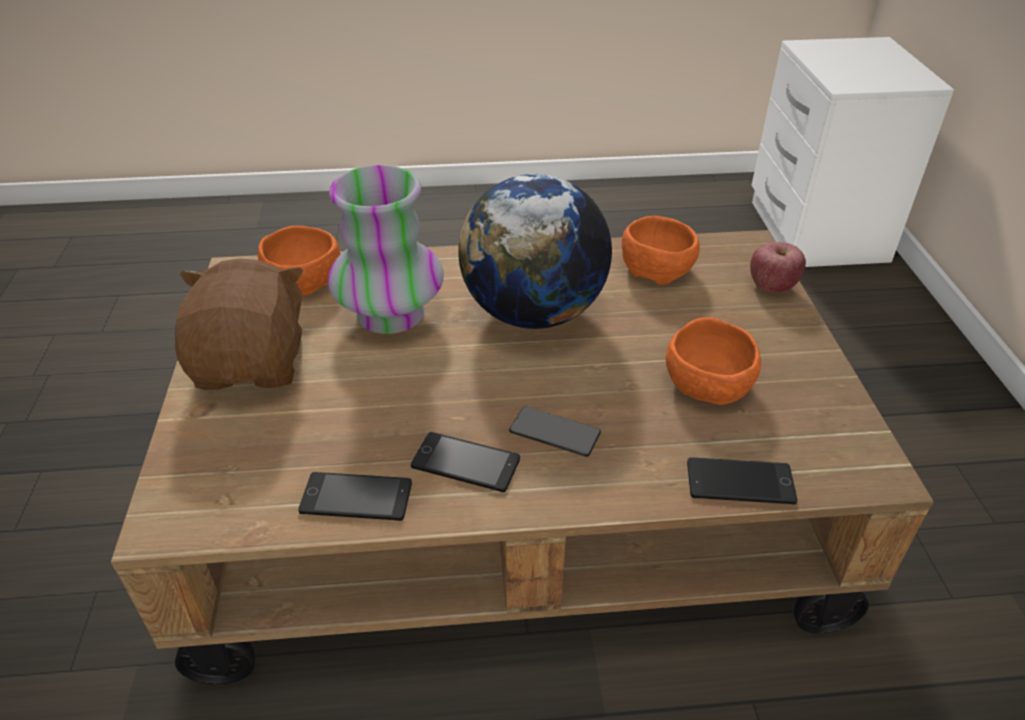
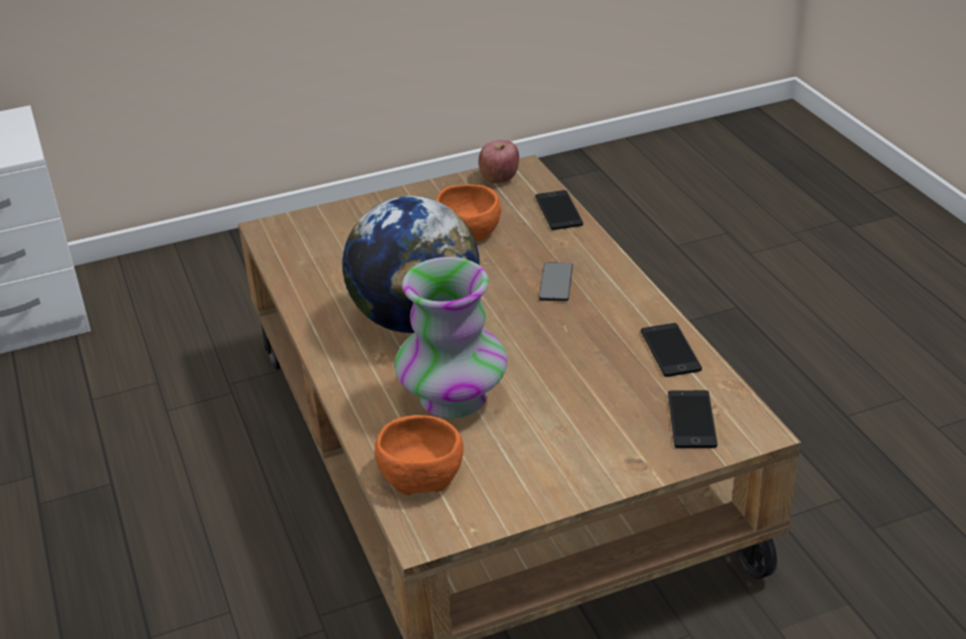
camera: 105 degrees left, 5 degrees down
(253, 363) = (563, 457): brown plush toy -> none
(465, 463) = (608, 313): phone -> phone (691, 420)
(656, 267) = (321, 269): orange bowl -> none
(772, 286) = (330, 215): apple -> apple (499, 178)

